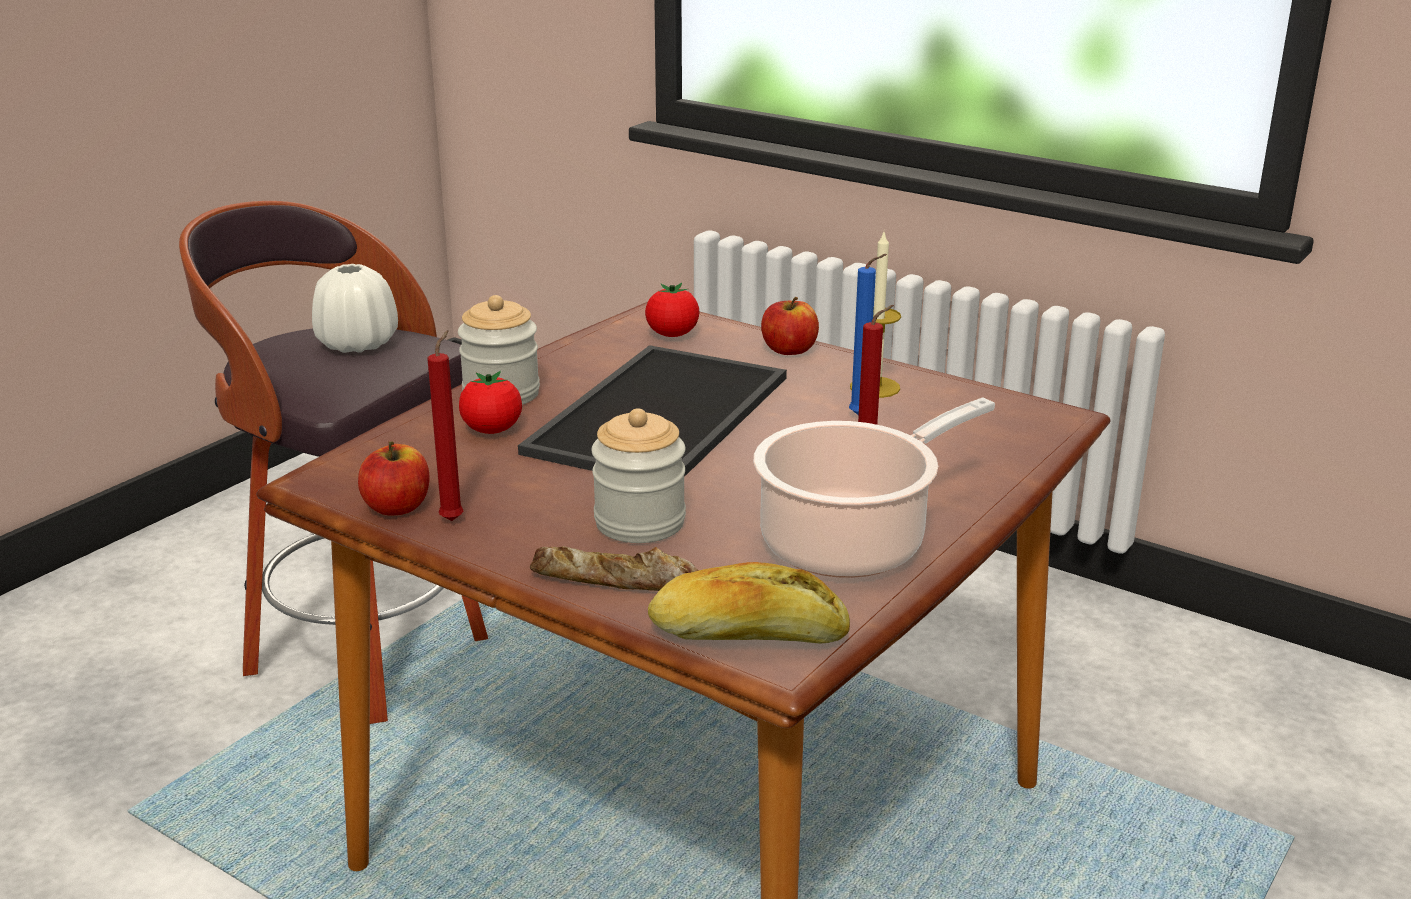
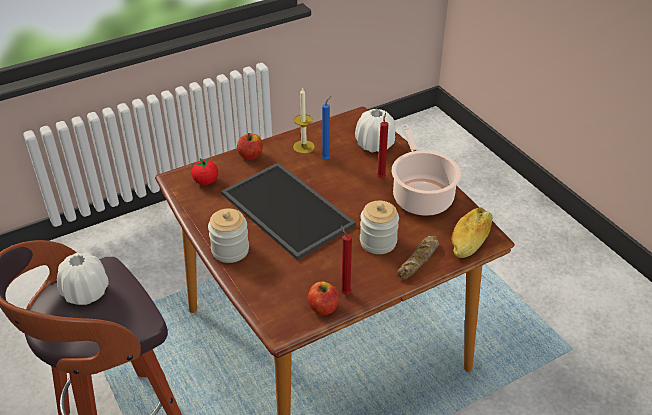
camera: 65 degrees left, 15 degrees up
(492, 430) = (267, 262): tomato -> none
(976, 453) = (375, 145): none -> white vase

